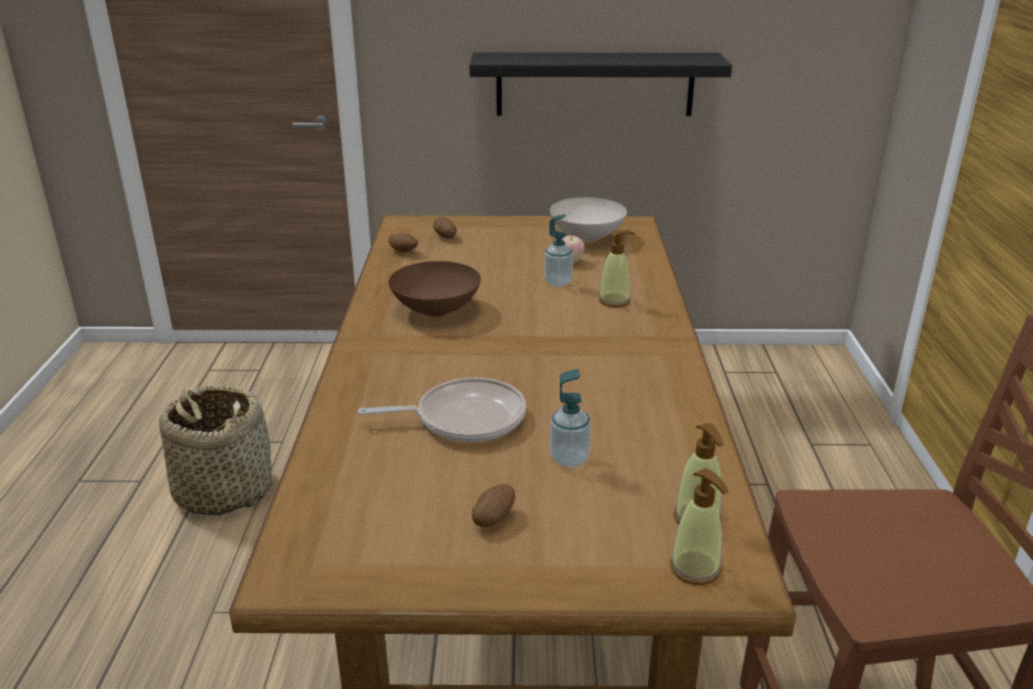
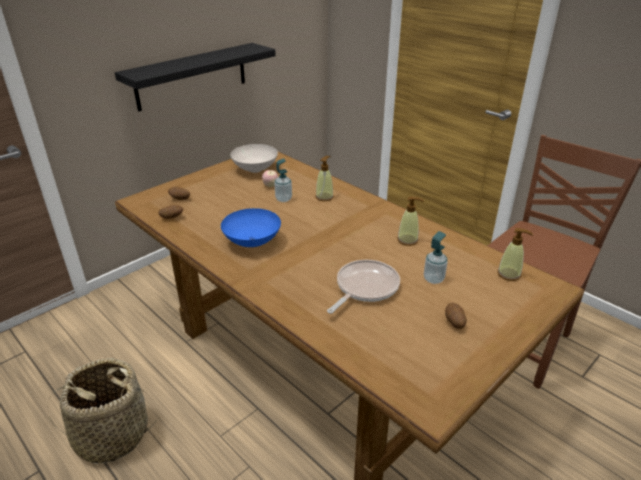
camera: 45 degrees left, 5 degrees up
(437, 311) = (253, 242): brown bowl -> blue bowl
(695, 569) = (539, 293): soap dispenser -> soap dispenser (407, 240)

